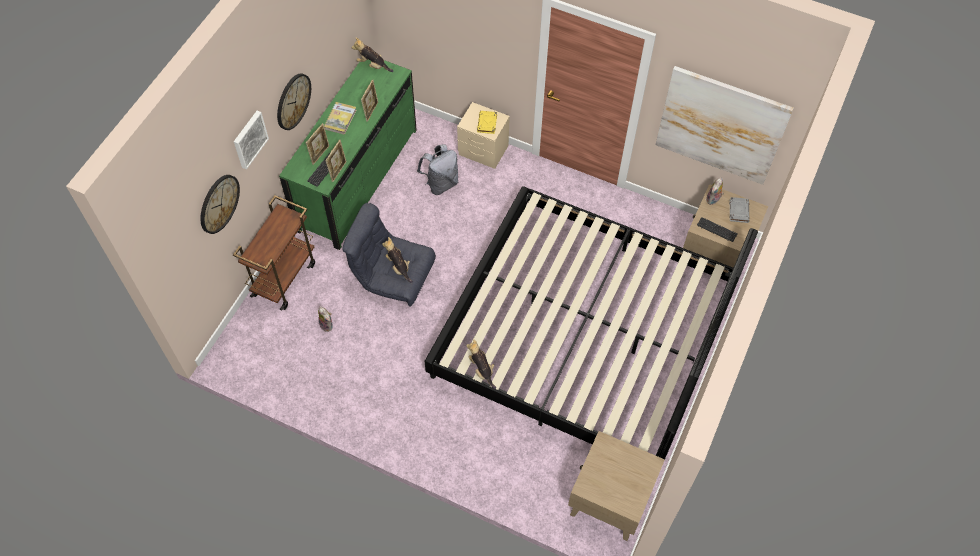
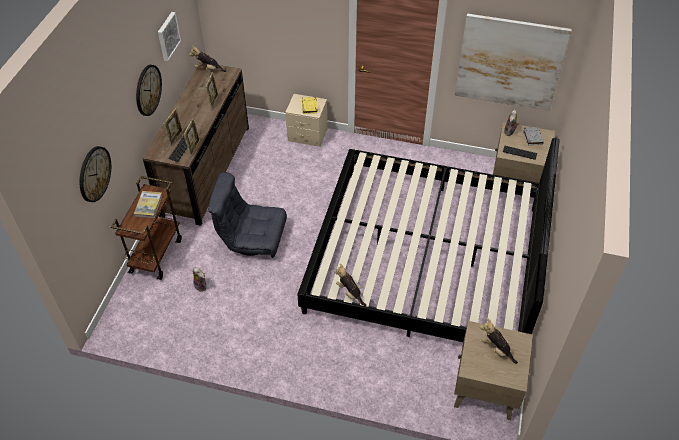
camera: 10 degrees left, 10 degrees down
(249, 139) = (115, 116): picture -> picture (167, 36)
(340, 119) = (188, 110): book -> book (148, 205)
(358, 179) = (207, 170): green dresser -> brown dresser
(398, 267) = (257, 226): plush toy -> plush toy (496, 349)
(441, 183) = (277, 163): grey backpack -> none

